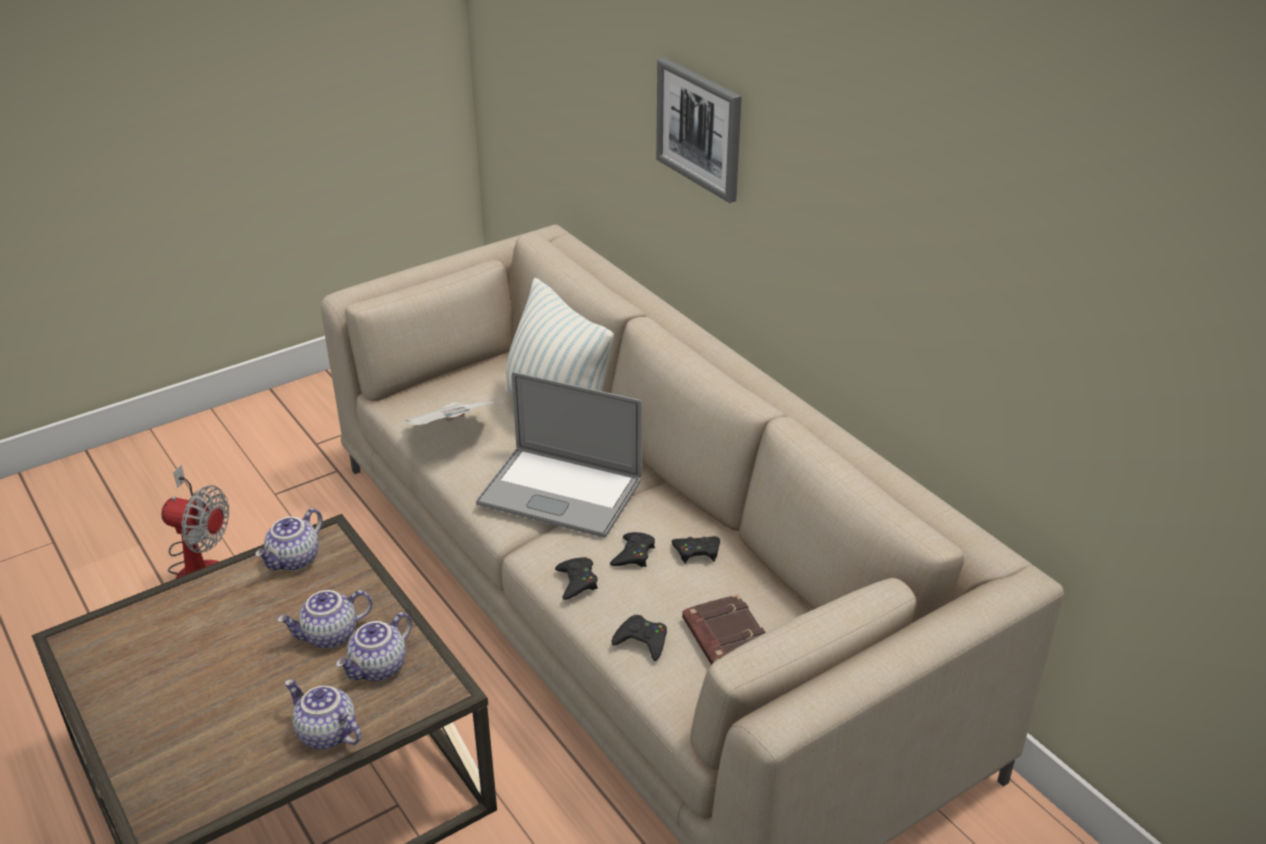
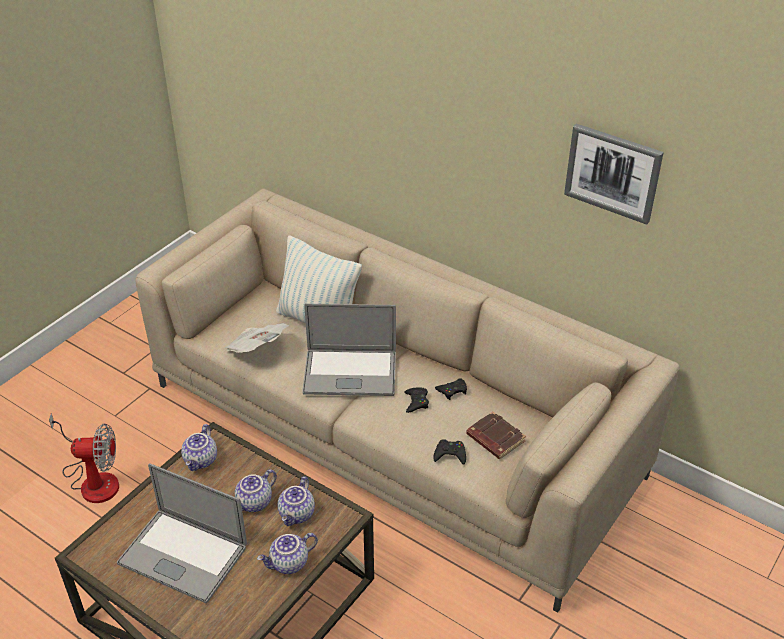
camera: 20 degrees left, 5 degrees up
(192, 679) = (183, 555): none -> laptop
(325, 734) = (289, 564): teapot -> teapot turned 45 degrees counterclockwise
(577, 582) = (392, 428): black game controller -> none
(700, 128) = (388, 122): picture -> picture (613, 172)

